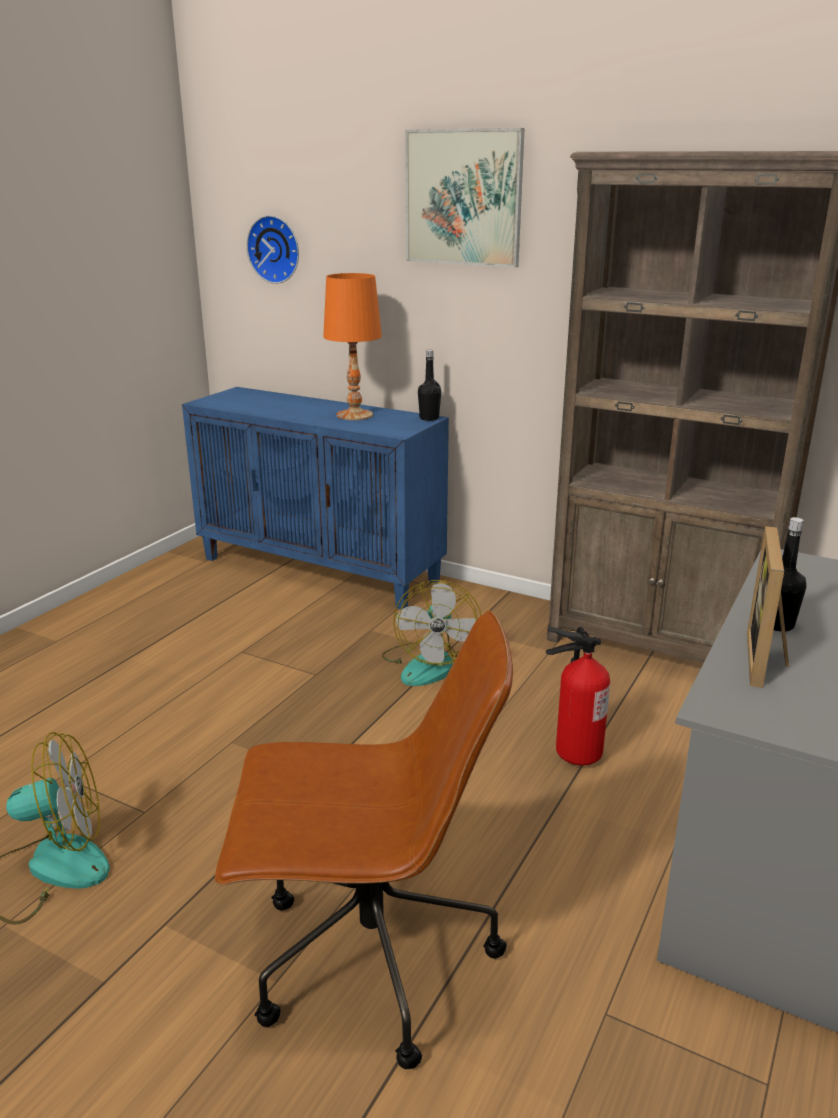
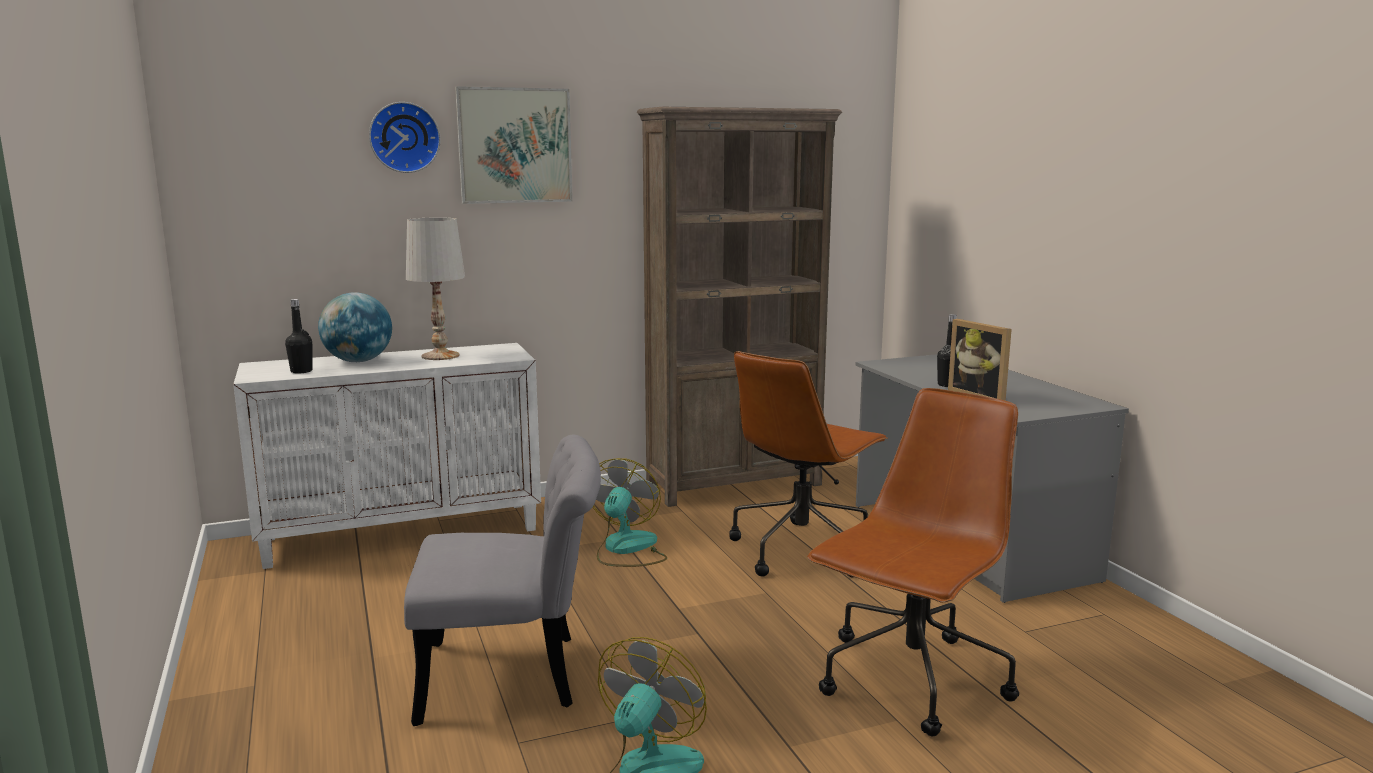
camera: 50 degrees left, 10 degrees down
(155, 725) = (516, 676): none -> grey chair
(275, 249) = (292, 203): wall clock -> wall clock (404, 137)
(294, 405) = (358, 361): none -> globe
(322, 569) = (403, 533): blue cabinet -> white cabinet
(354, 415) = (440, 356): orange table lamp -> white table lamp
(428, 664) = (626, 549): fan -> fan turned 120 degrees counterclockwise
(429, 418) = (507, 346): black bottle -> black bottle (301, 371)
(574, 752) = (801, 549): fire extinguisher -> brown office chair

